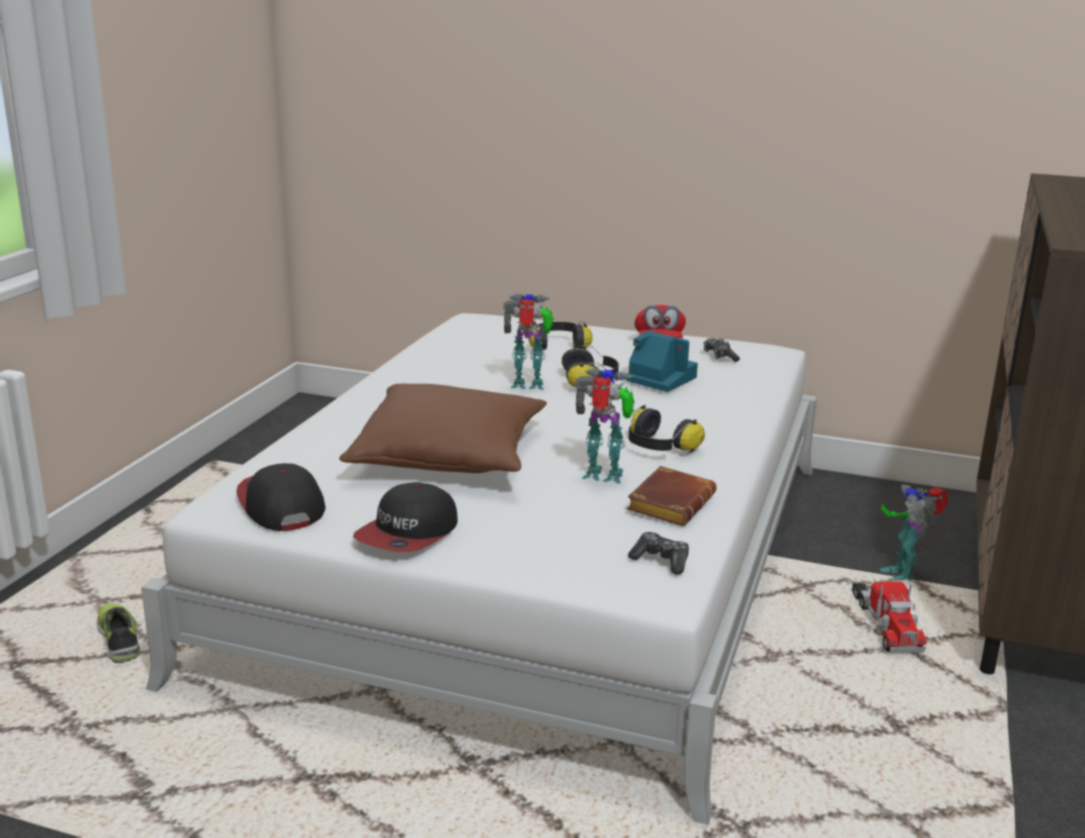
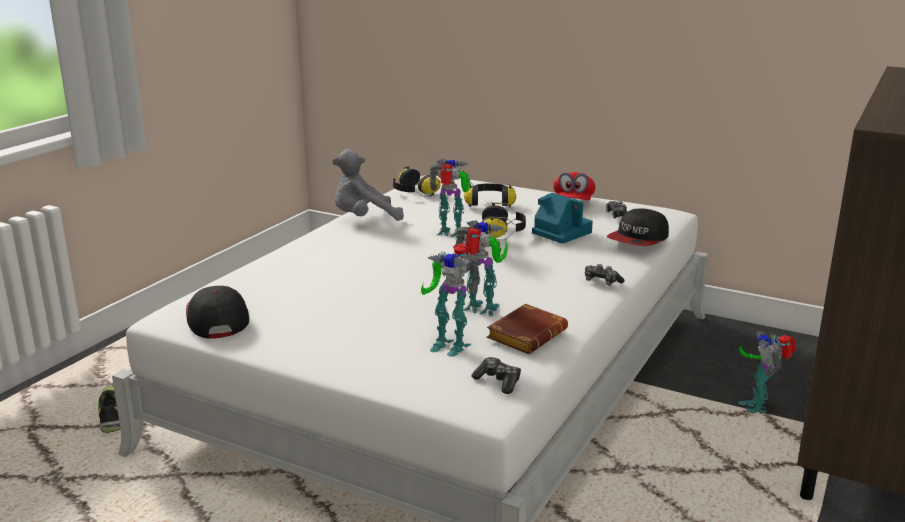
camera: 10 degrees right, 0 degrees up
(408, 533) = (304, 346): cap -> cap (638, 239)
(410, 372) = (364, 219): none -> grey plush toy
(449, 456) = (363, 287): brown pillow -> none
(584, 520) = (449, 344): none -> toy robot
(658, 448) = (537, 289): headphones -> headphones (413, 192)
(730, 435) = (601, 282): none -> game controller
(885, 623) = (728, 448): toy truck -> none

